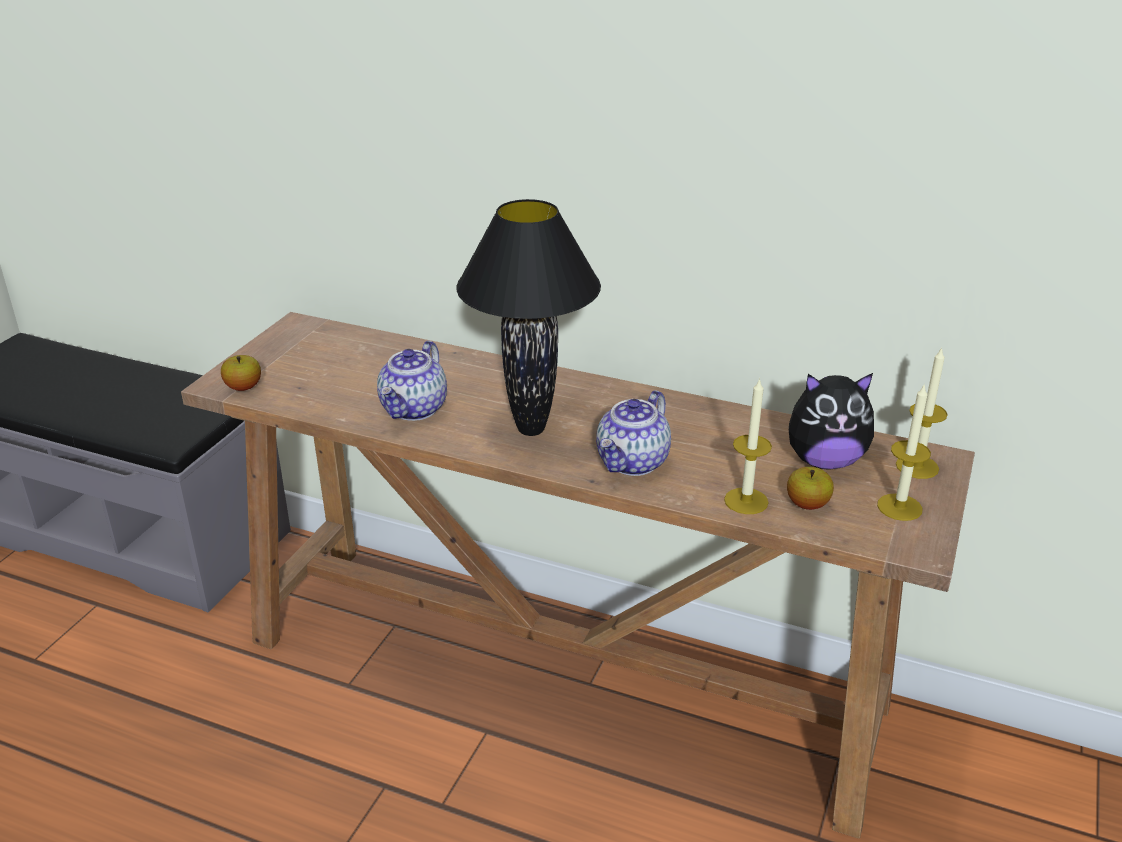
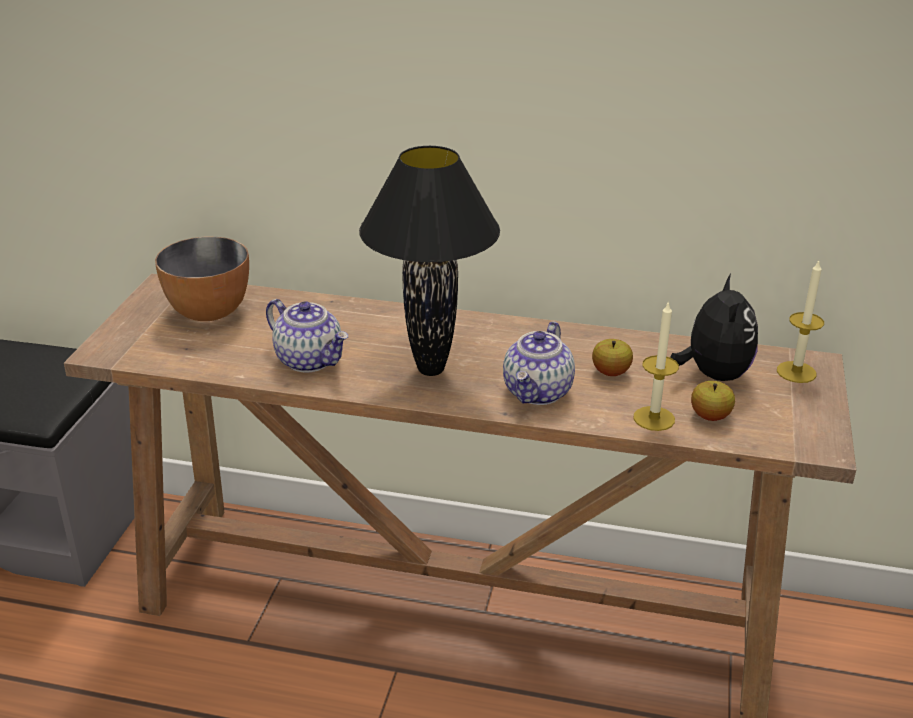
camera: 10 degrees left, 0 degrees up
(243, 387) = (128, 353): apple -> apple (611, 372)
(333, 354) = (210, 312): none -> bowl
(414, 409) = (310, 360): teapot -> teapot turned 60 degrees counterclockwise
(824, 461) = (713, 374): plush toy -> plush toy turned 75 degrees counterclockwise
(899, 507) = (792, 410): candle -> none

